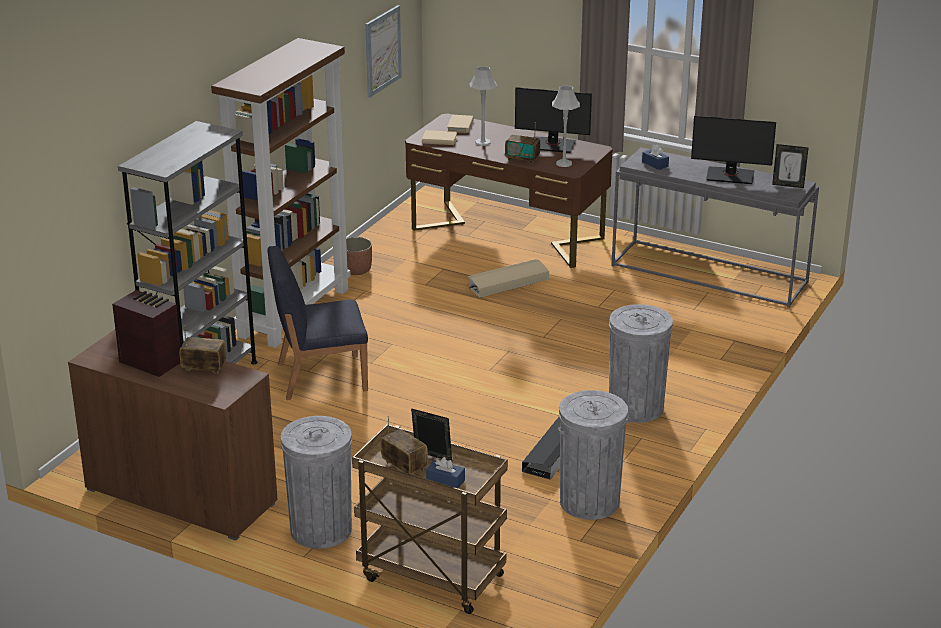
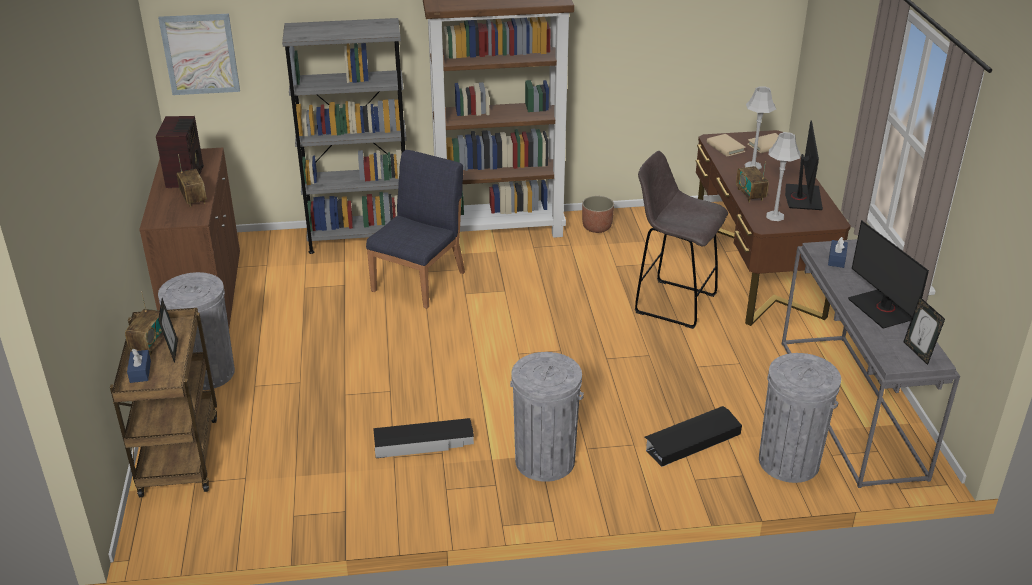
camera: 55 degrees right, 5 degrees up
(320, 377) = (420, 281): blue chair -> blue chair turned 75 degrees clockwise
(382, 51) = (720, 42): picture -> picture (200, 54)
(507, 283) = (672, 303): beige storage box -> grey stool
(552, 145) = (802, 197): monitor -> monitor turned 150 degrees counterclockwise
(589, 502) = (360, 496): grey trash can -> grey trash can (788, 461)
(679, 343) = (691, 441): none -> black storage box

